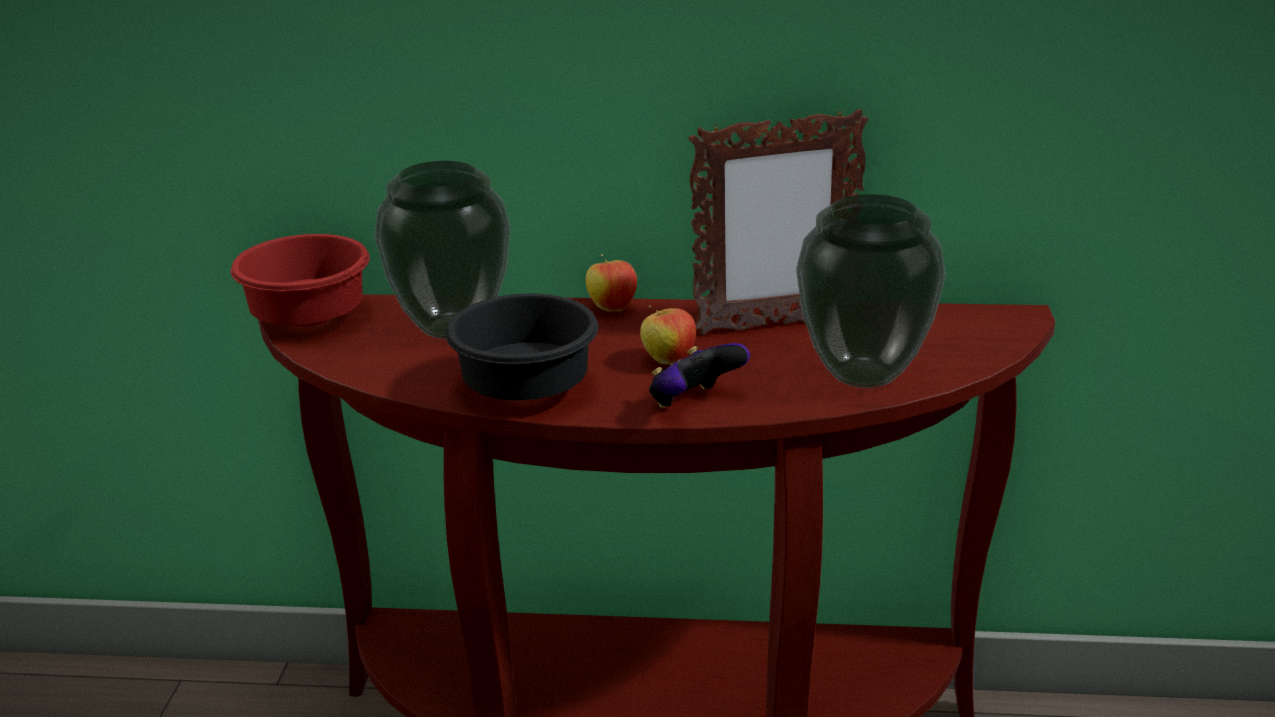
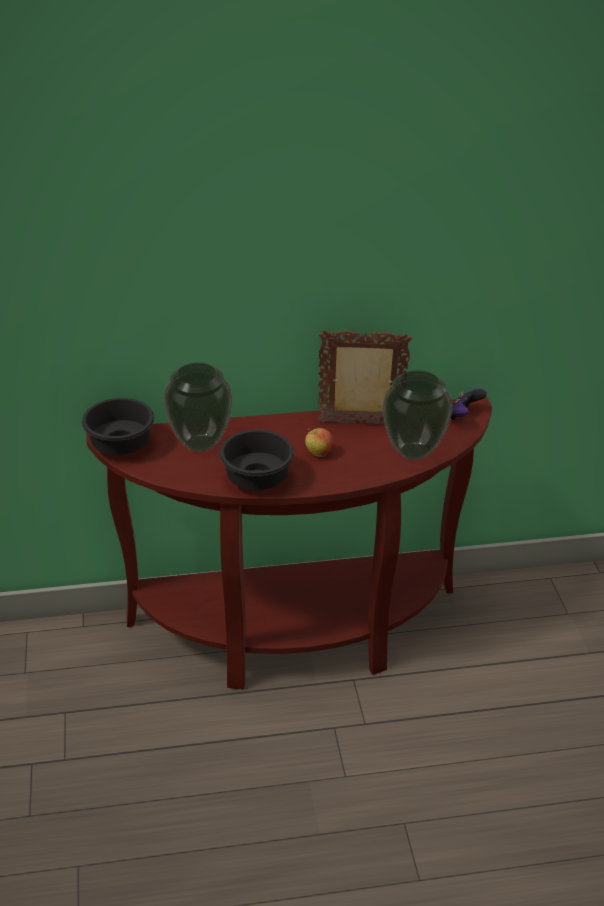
camera: 15 degrees left, 10 degrees up
(305, 318) = (118, 445): red bowl -> black bowl
(611, 308) = (276, 421): apple -> none
(694, 403) = (340, 478): game controller -> game controller (462, 416)
(773, 325) = (360, 424): picture frame -> picture frame turned 150 degrees counterclockwise

